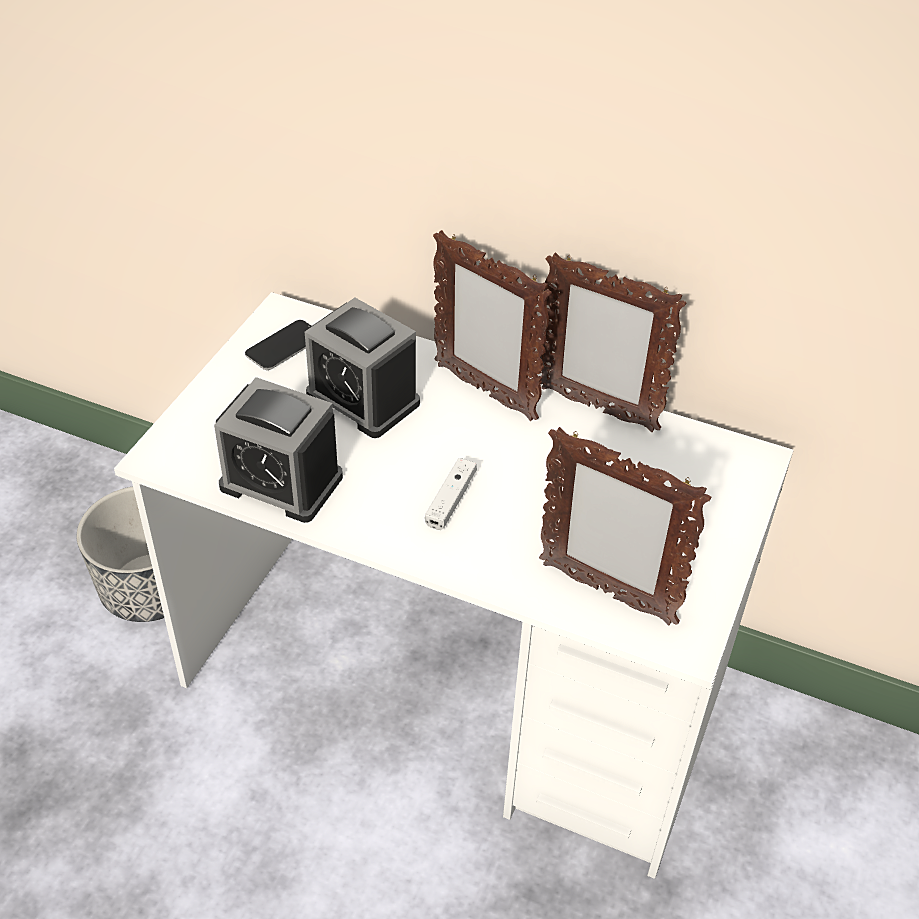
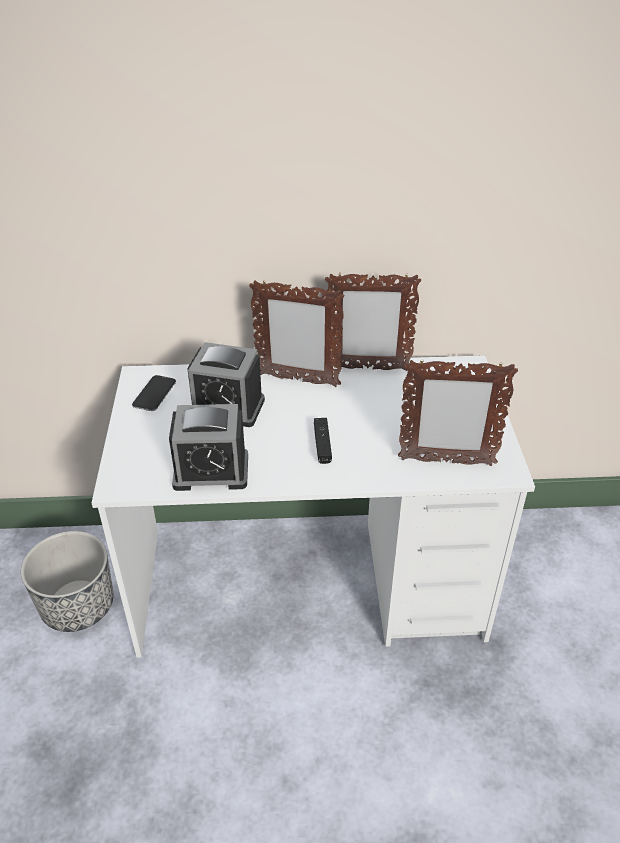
camera: 25 degrees left, 5 degrees down
(450, 500) = (322, 445): white game controller -> black game controller

